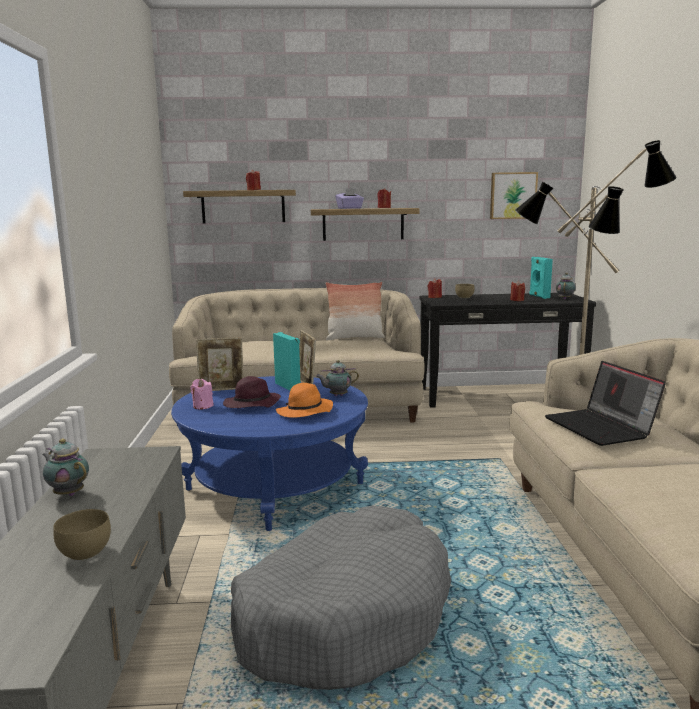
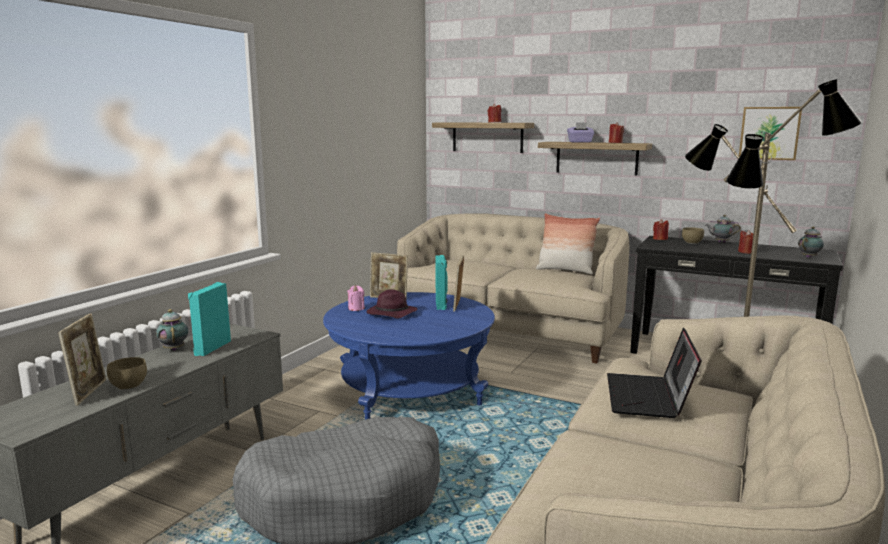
camera: 30 degrees right, 0 degrees up
(35, 578) = (89, 392): none -> picture frame
(304, 412) = (419, 328): orange hat -> none
(337, 395) = (466, 319): teapot -> teapot (720, 242)
(538, 296) = (782, 251): turquoise speaker -> turquoise speaker (211, 348)

